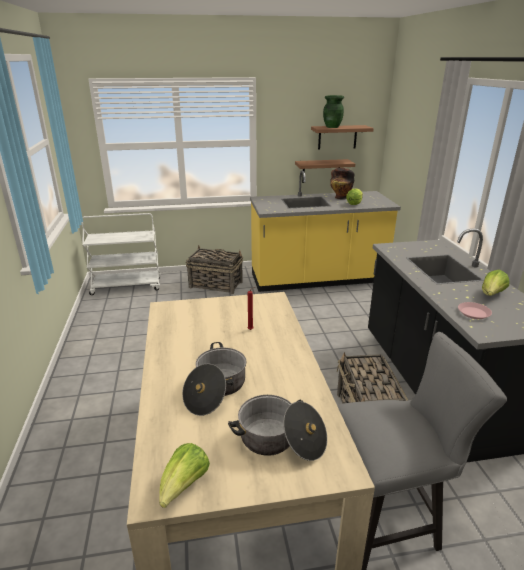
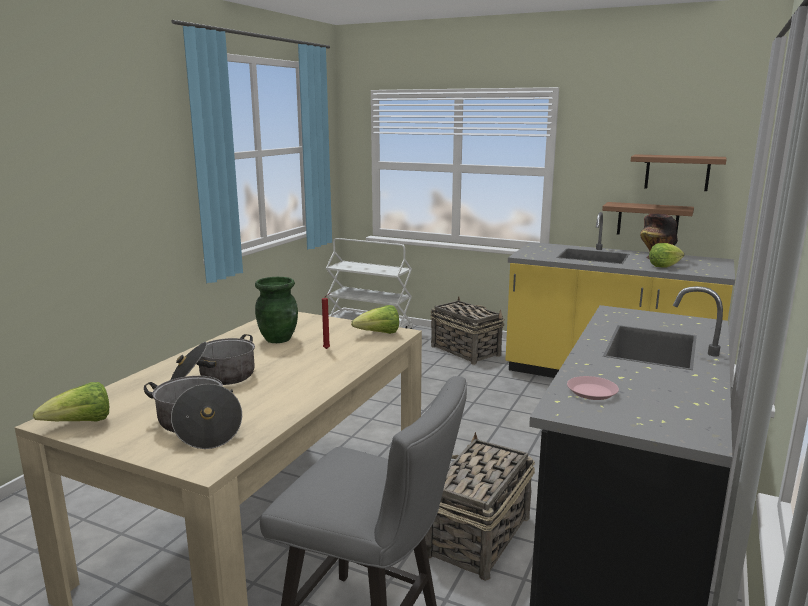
camera: 35 degrees right, 10 degrees down
(332, 127) = (662, 155): green vase -> green vase (278, 339)
(491, 295) = (666, 384): lettuce -> lettuce (379, 334)

